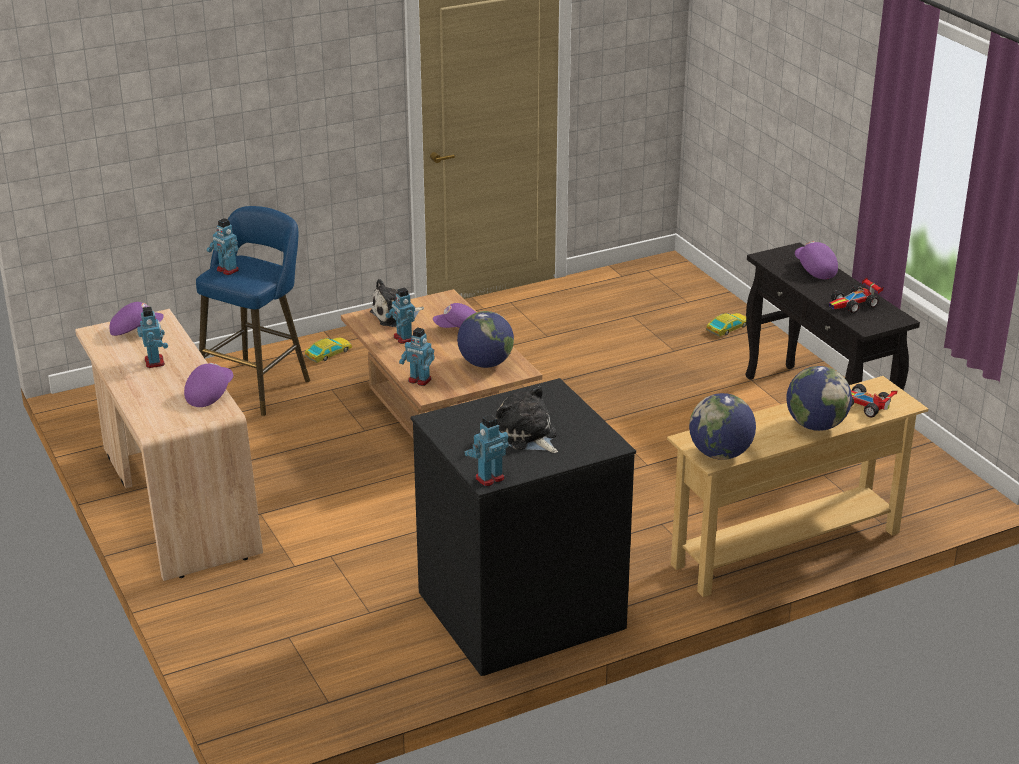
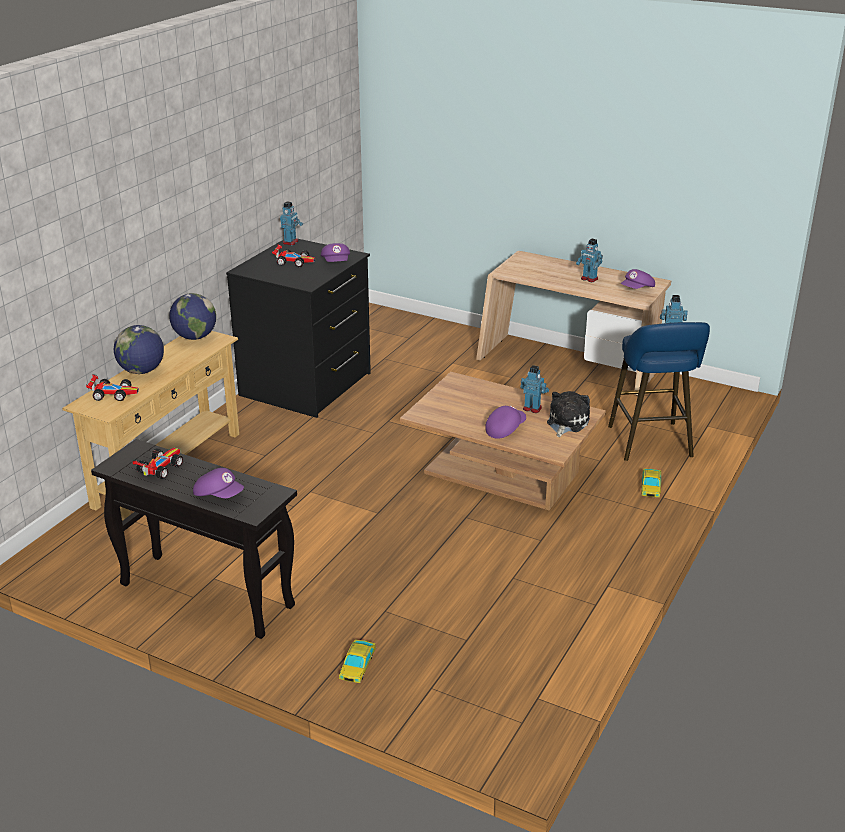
camera: 145 degrees right, 0 degrees up
(209, 394) = (527, 275): purple cap -> purple cap (336, 263)
(419, 380) = (475, 385): toy robot -> none
(485, 364) = (448, 411): globe -> none
(527, 436) = (294, 262): plush toy -> toy car

